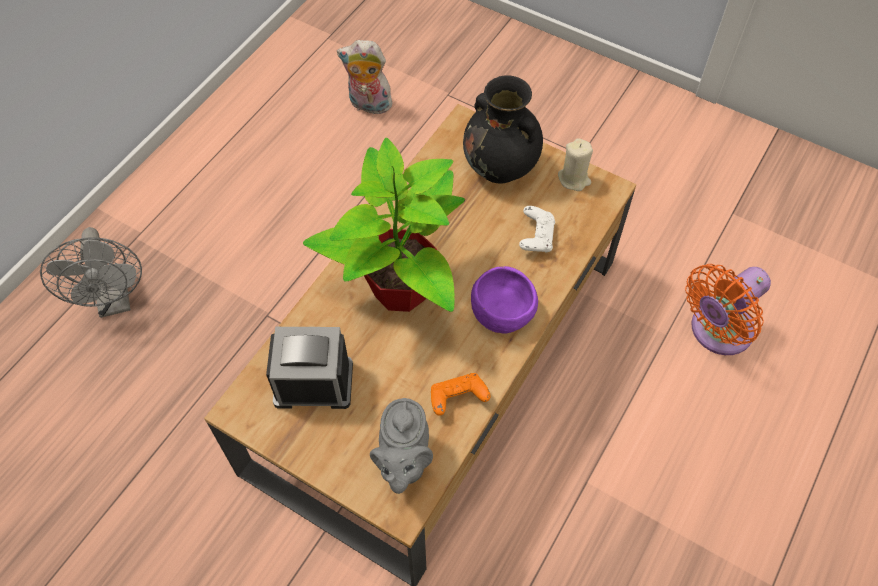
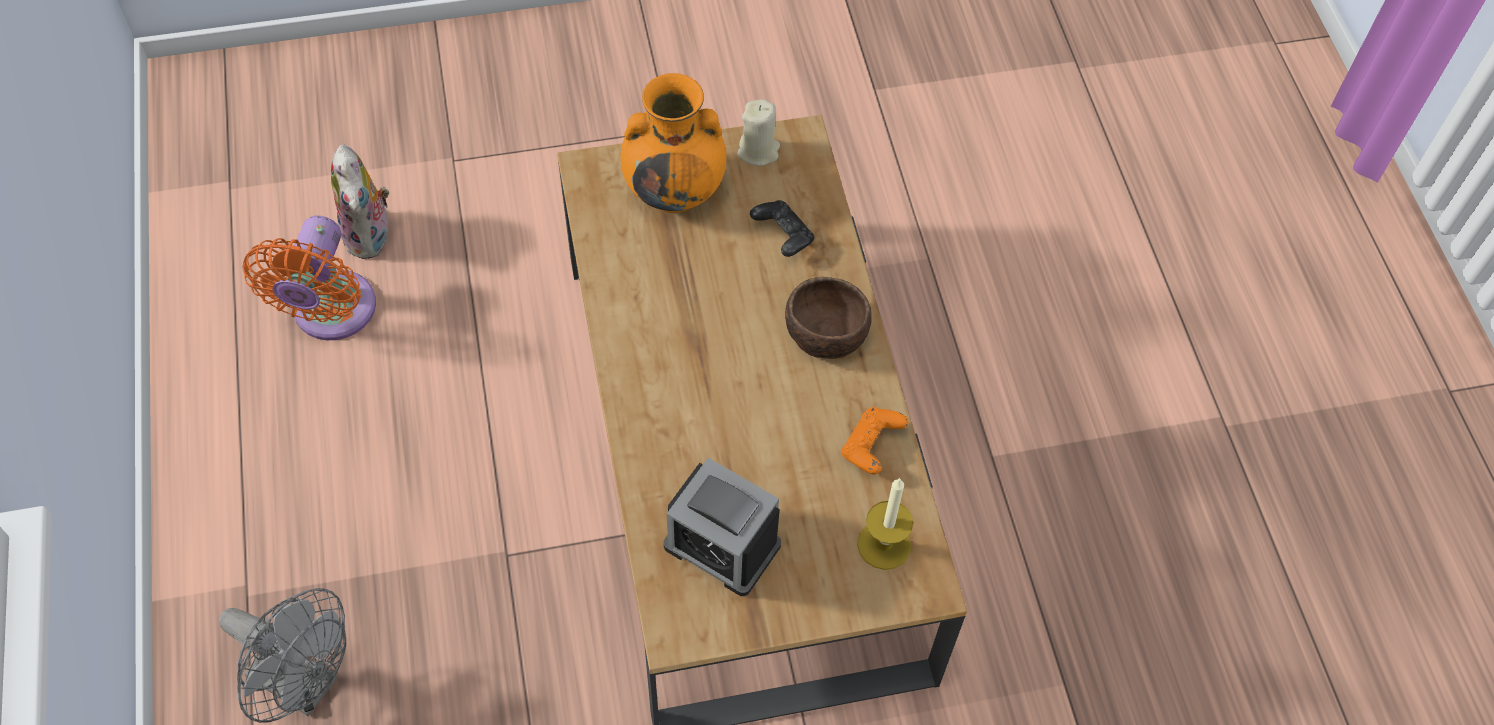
camera: 45 degrees left, 0 degrees up
(313, 383) = (722, 545): alarm clock -> alarm clock turned 105 degrees counterclockwise
(368, 105) = (371, 236): plush toy -> plush toy turned 75 degrees counterclockwise
(400, 291) = (708, 389): potted plant -> none
(403, 462) = (884, 544): grey teapot -> candle
(501, 168) = (675, 190): black vase -> orange vase
(502, 309) = (825, 331): purple bowl -> brown bowl
(536, 237) = (783, 236): white game controller -> black game controller
(716, 331) = (969, 220): orange fan -> orange fan (331, 314)

